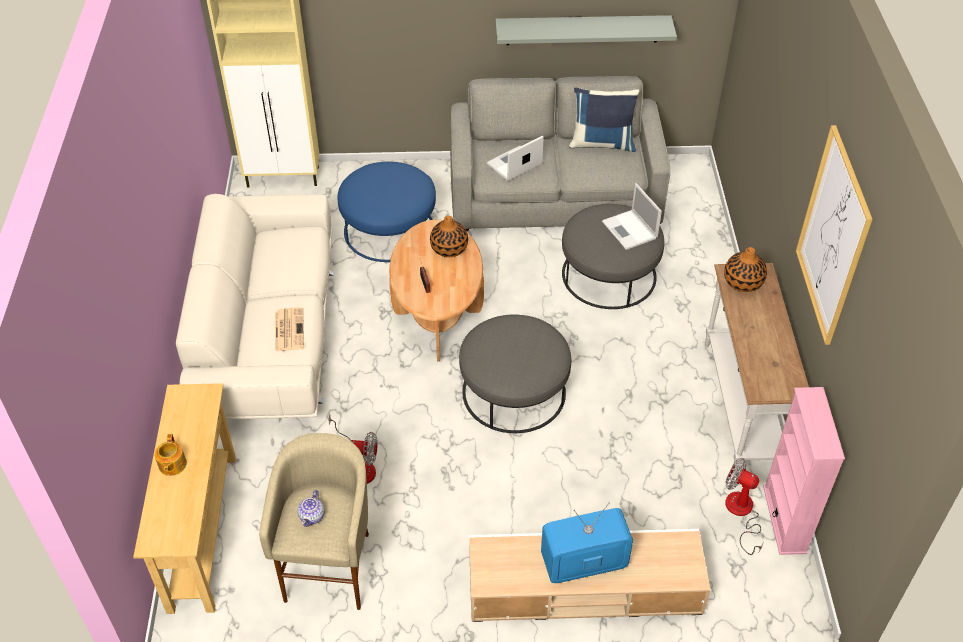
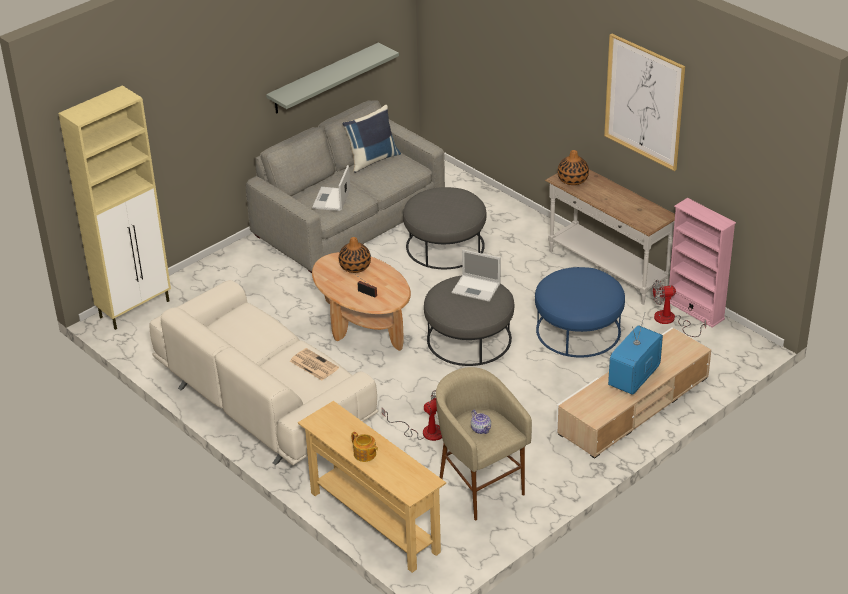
camera: 40 degrees left, 10 degrees down
(389, 230) = (263, 298): blue ottoman -> blue ottoman (578, 330)
(630, 230) = (453, 199): laptop -> laptop (477, 288)

